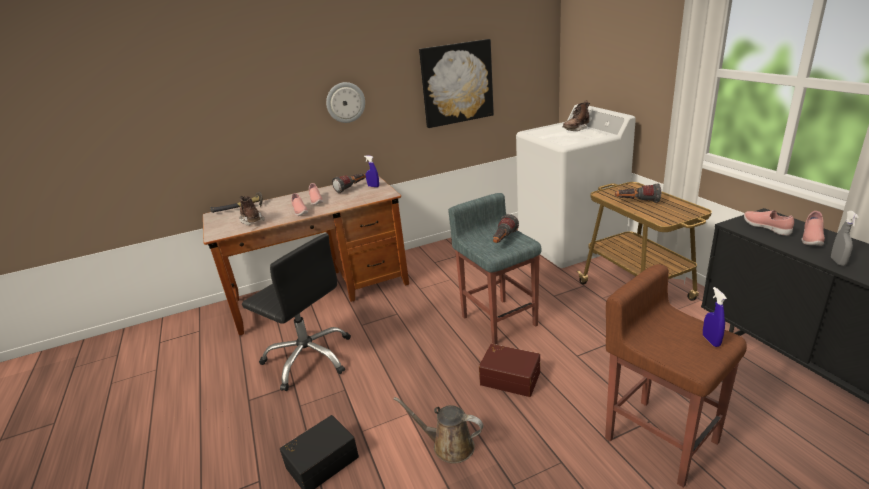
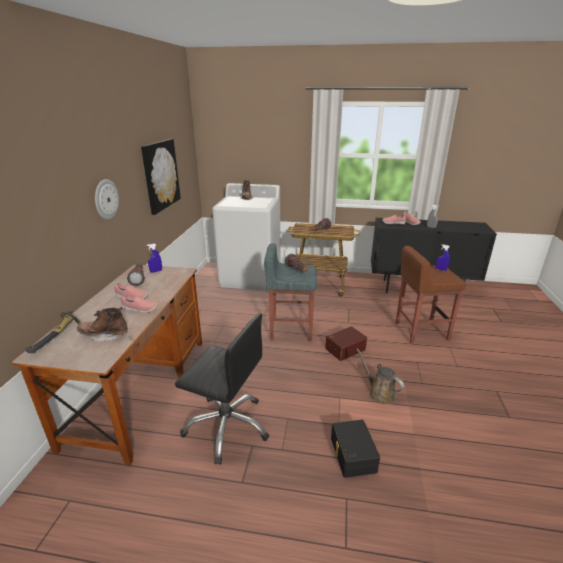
camera: 60 degrees left, 0 degrees up
(309, 358) = (227, 426): black office chair -> black office chair turned 45 degrees clockwise
(449, 445) = (380, 392): brown watering can -> brown watering can turned 90 degrees clockwise

